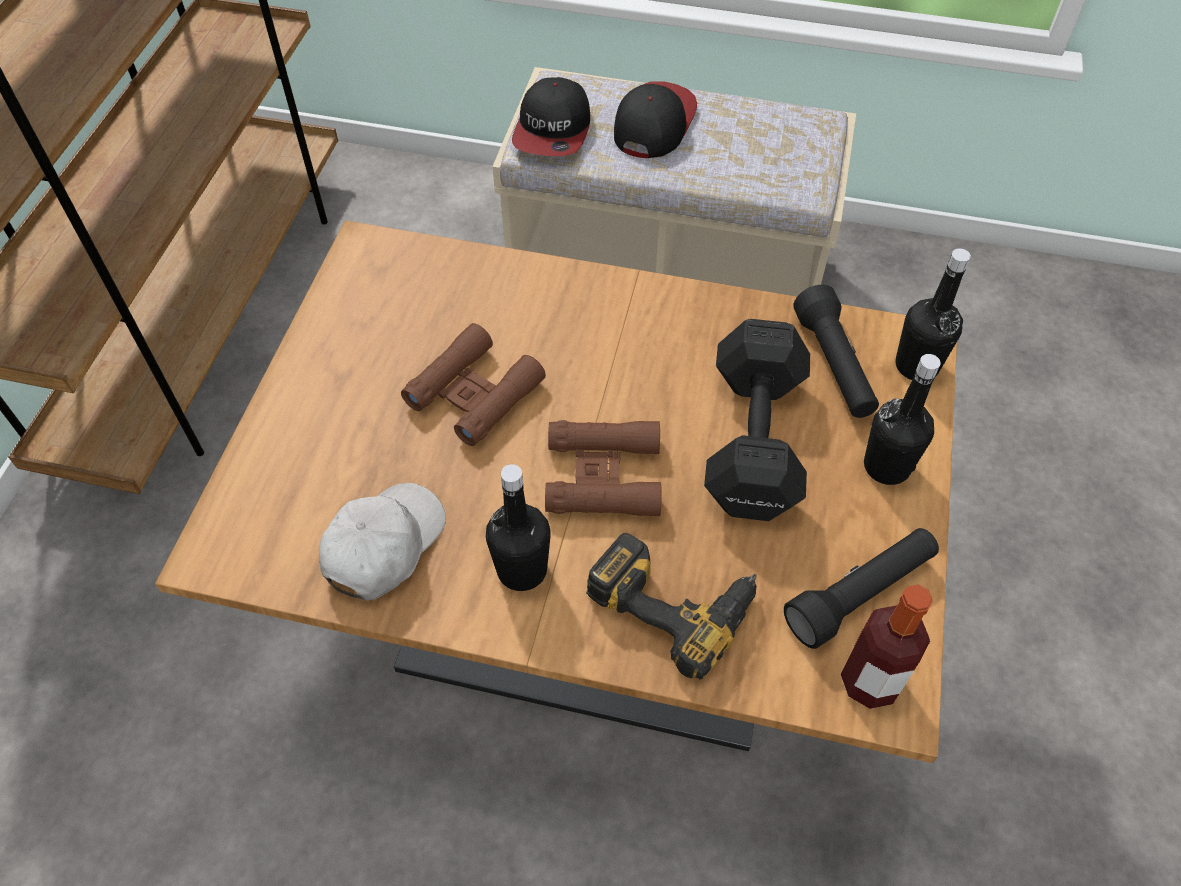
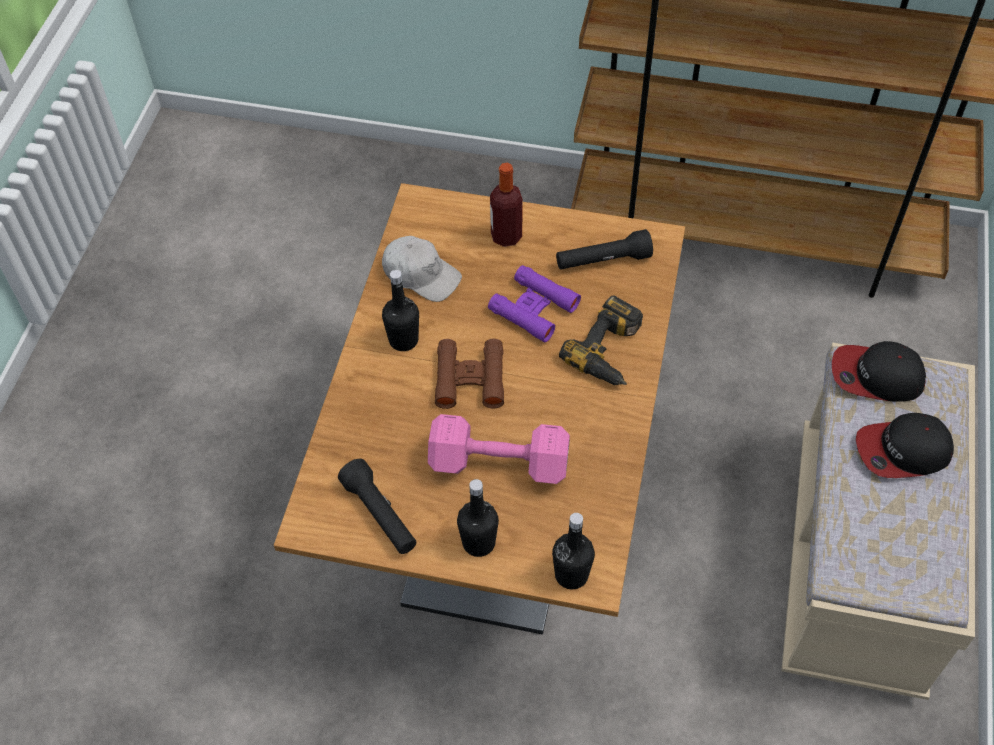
camera: 90 degrees right, 0 degrees up
(474, 393) = (534, 309): brown binoculars -> purple binoculars
(653, 123) = (902, 451): cap -> cap turned 150 degrees clockwise
(674, 599) = (381, 415): power drill -> power drill (611, 352)
(756, 437) = (502, 465): black dumbbell -> pink dumbbell
(834, 366) = (568, 519): black flashlight -> black flashlight (603, 261)
(870, 682) = (321, 514): bottle -> bottle (506, 236)

